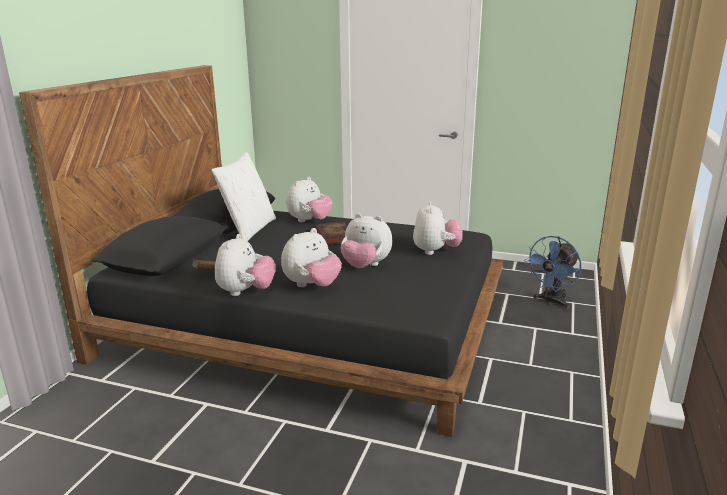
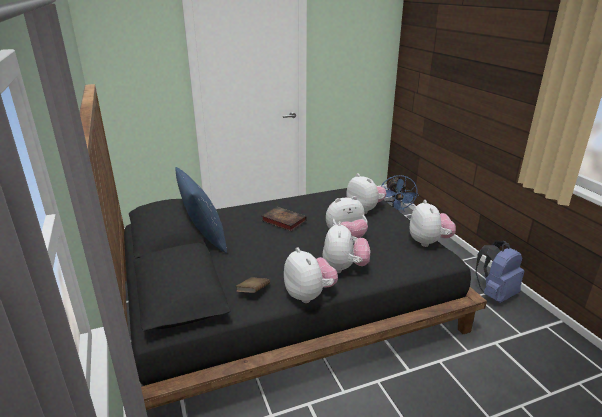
camera: 40 degrees left, 5 degrees up
(249, 229) = (204, 239): white pillow -> blue pillow
(309, 221) = (238, 214): plush toy -> plush toy (429, 242)
(554, 422) = (495, 294): none -> blue backpack

